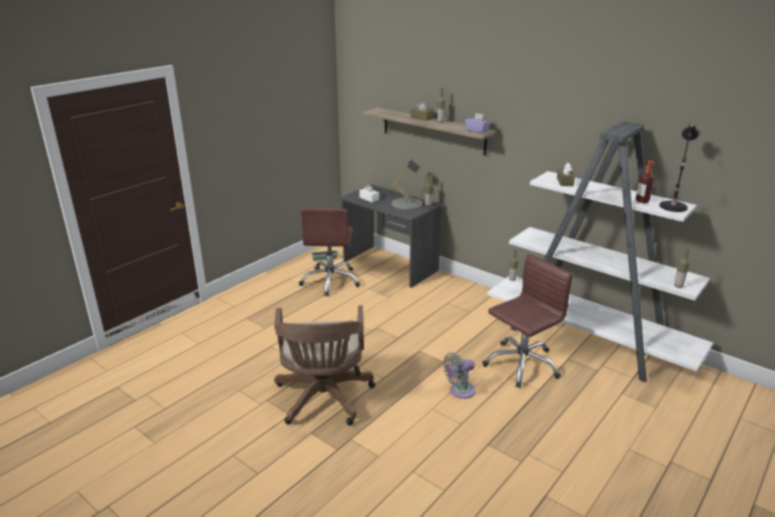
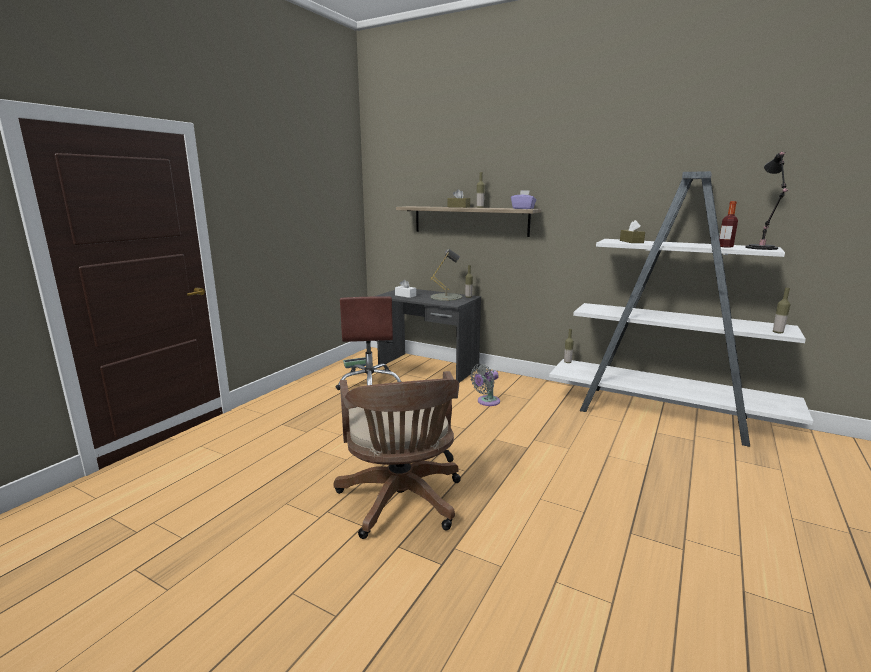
camera: 10 degrees left, 10 degrees down
(460, 391) = (562, 476): grey fan -> grey fan (486, 402)
(521, 364) = (612, 442): brown office chair -> none

